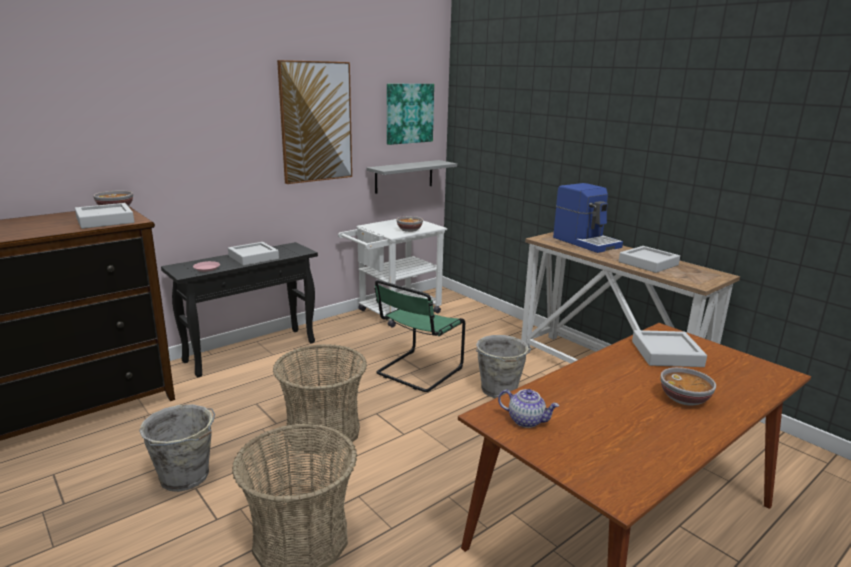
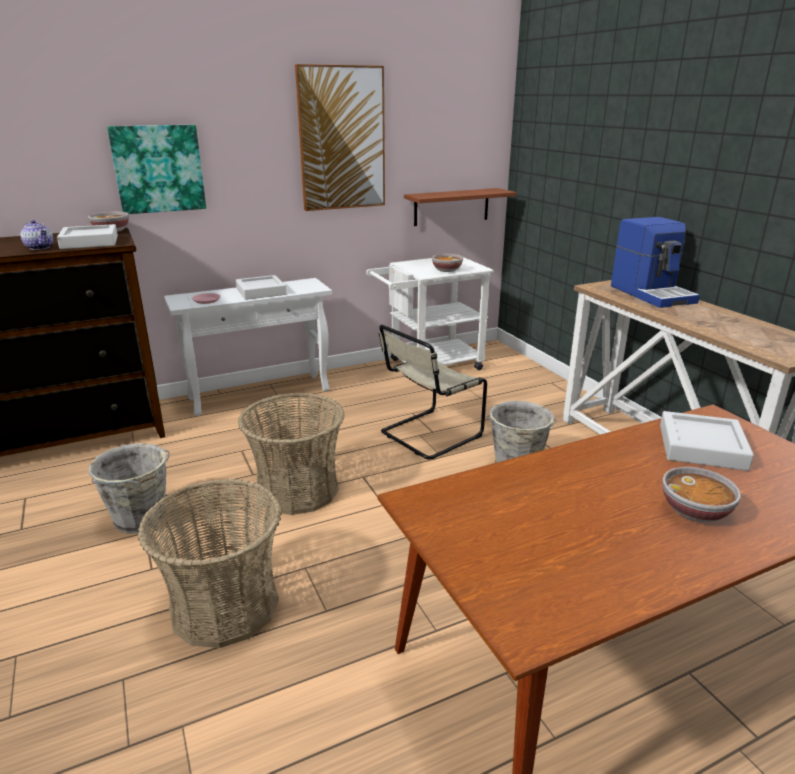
camera: 15 degrees right, 5 degrees up
(252, 351) = (260, 394): black console table -> white console table
(404, 176) = (451, 207): grey shelf -> brown shelf
(409, 113) = (460, 130): picture -> picture (158, 169)
(417, 372) = (428, 435): green chair -> beige chair
(526, 420) = (459, 512): teapot -> teapot (40, 247)
(648, 263) = (723, 325): grey tray -> none

